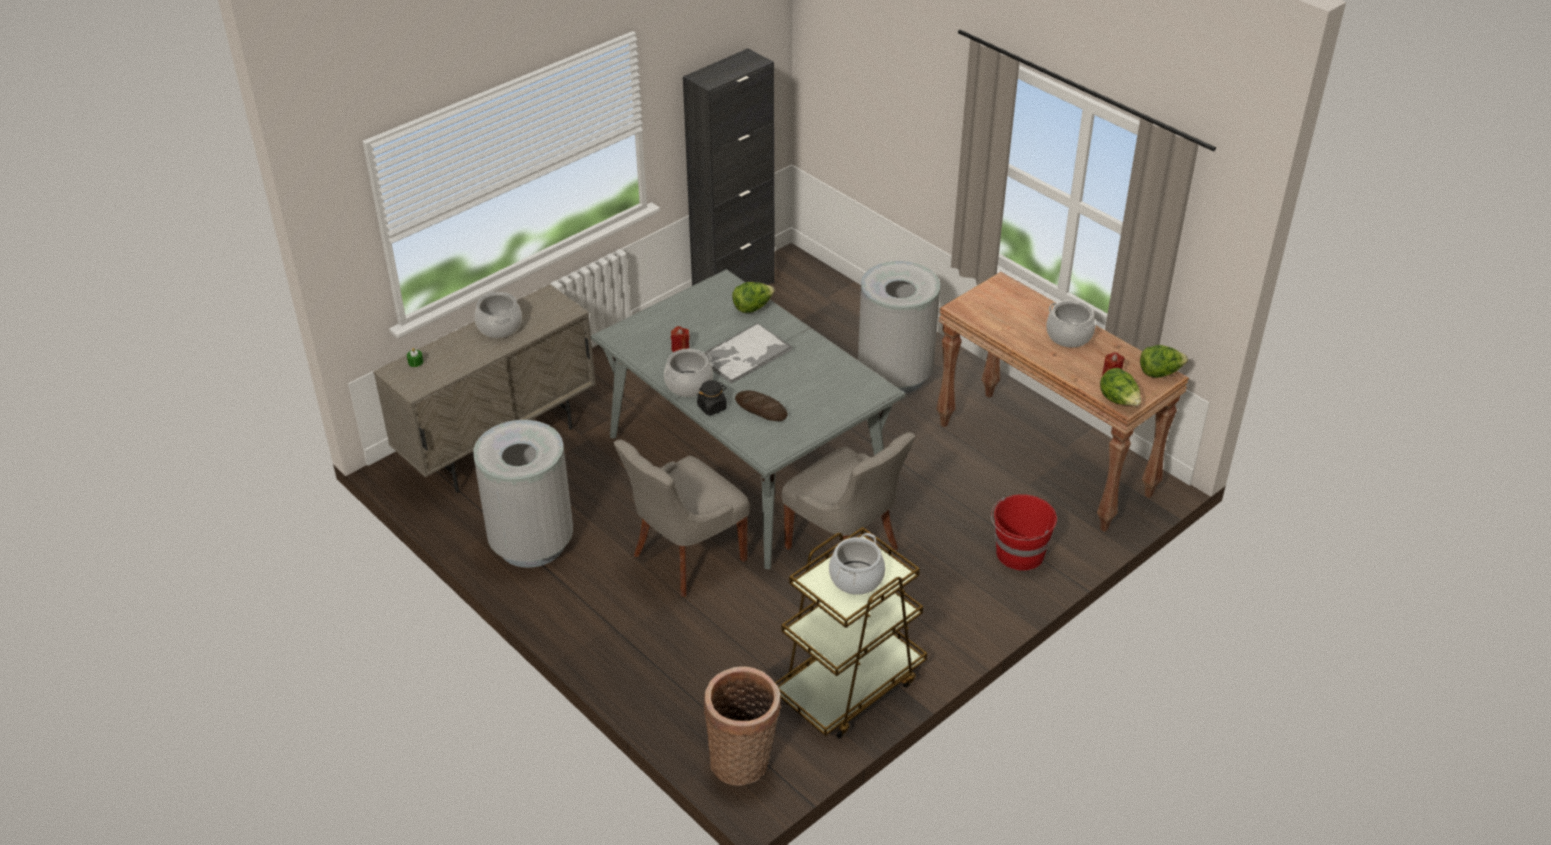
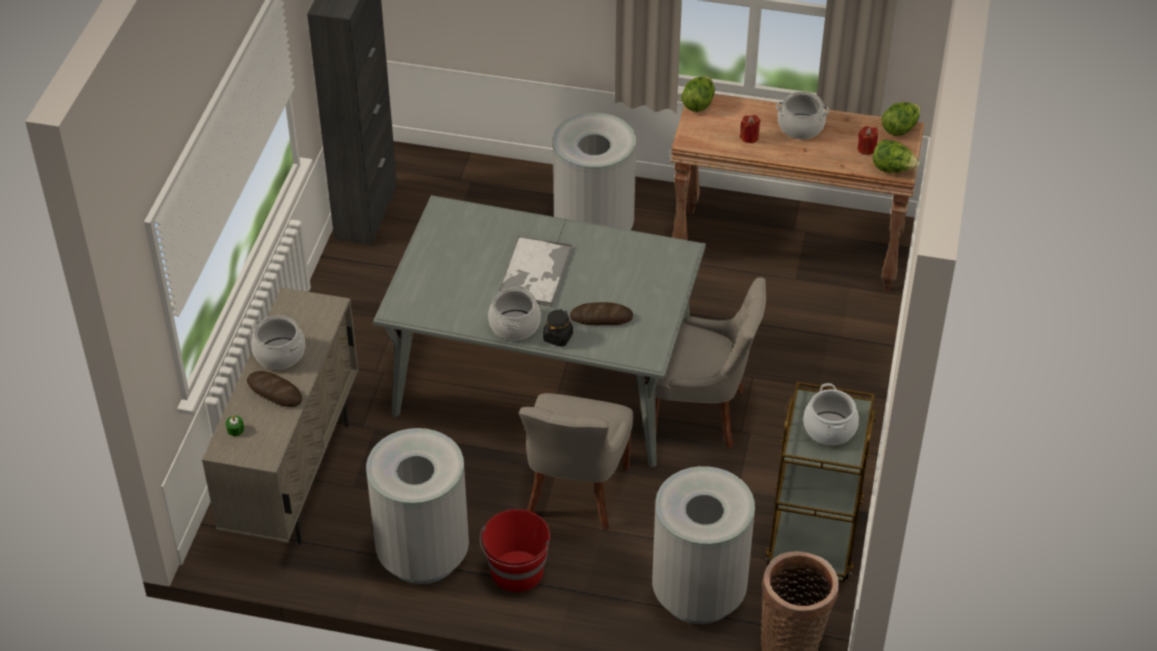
camera: 35 degrees left, 5 degrees up
(468, 350) = (274, 392): none -> bread
(680, 349) = (472, 295): red candle -> red candle (749, 137)
(706, 682) = (699, 593): none -> grey trash can
(752, 307) = (495, 223): lettuce -> lettuce (698, 104)
(1019, 554) = (842, 345): red bucket -> red bucket (517, 572)

